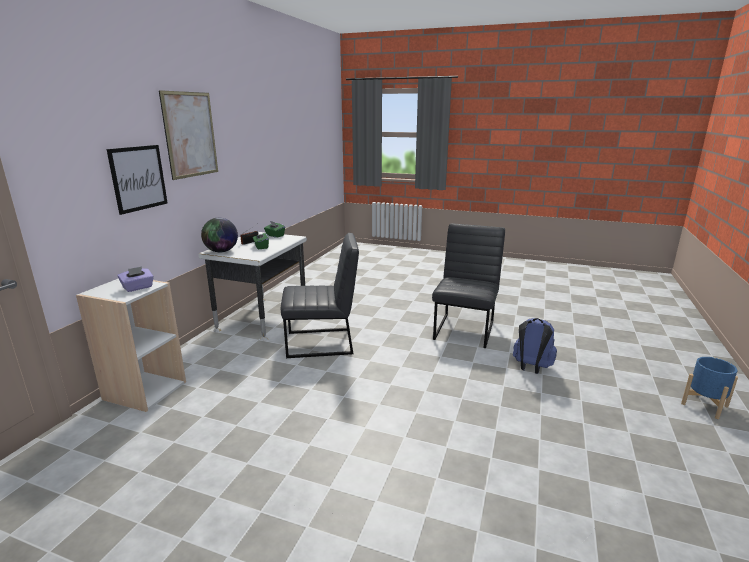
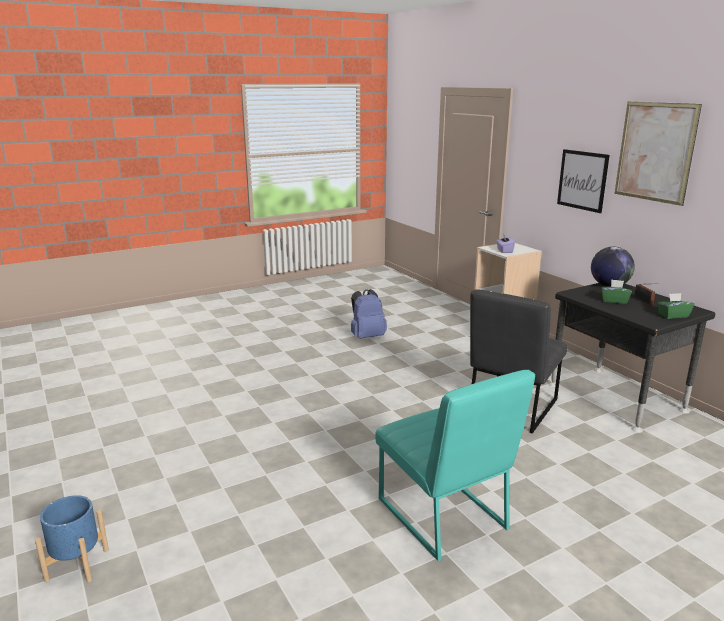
camera: 130 degrees right, 0 degrees up
(262, 317) = (616, 397): white desk -> black desk
(465, 329) = (443, 516): grey chair -> turquoise chair
(531, 368) = (301, 500): blue backpack -> blue backpack (367, 336)

